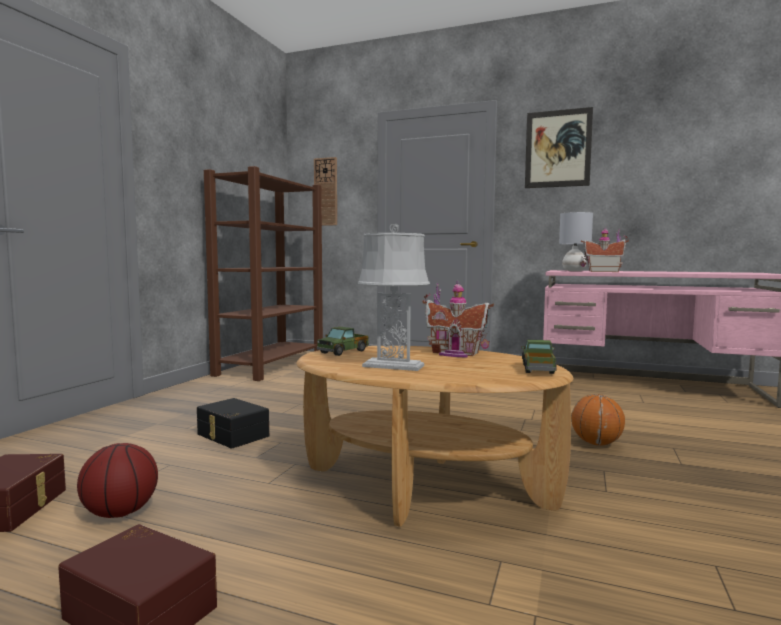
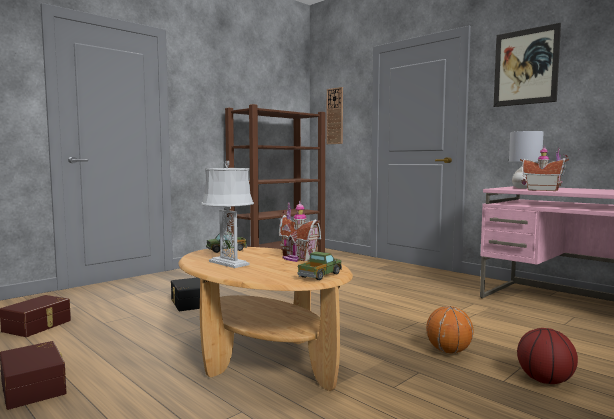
camera: 25 degrees right, 0 degrees up
(121, 513) = (80, 338): basketball -> basketball (545, 381)

